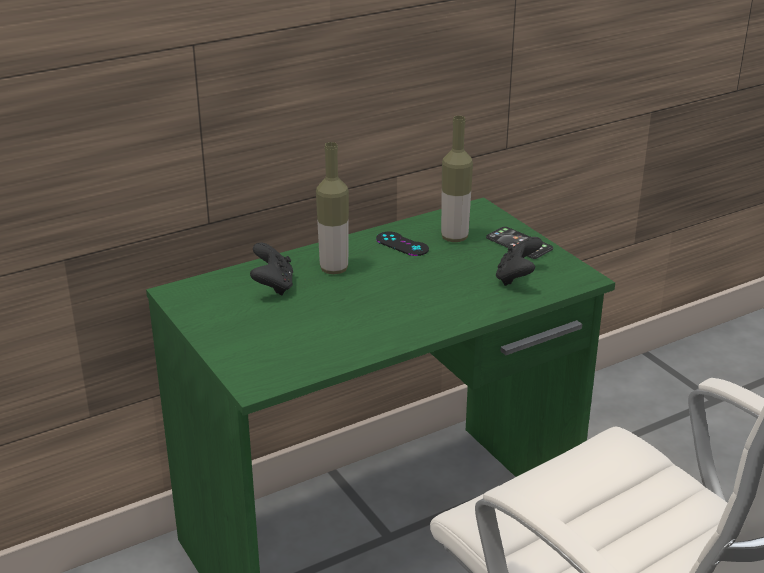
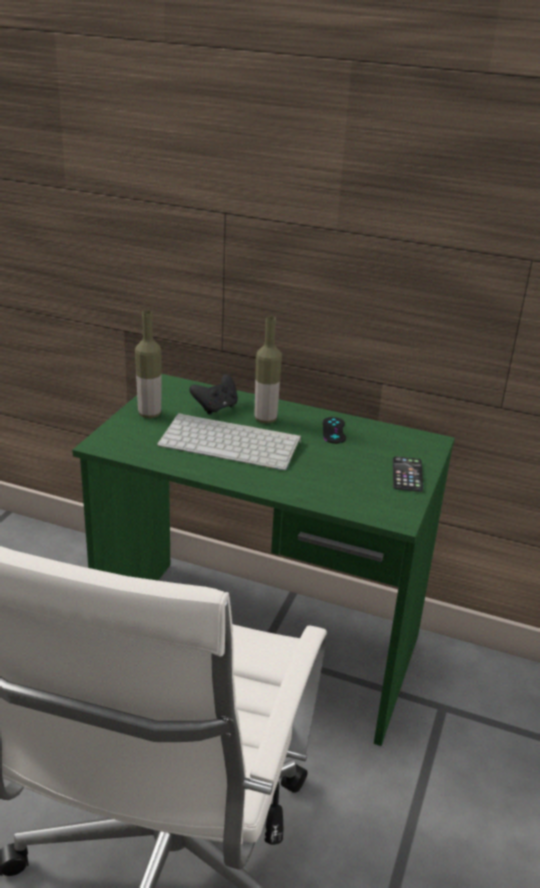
camera: 50 degrees right, 0 degrees up
(356, 304) = (232, 442): none -> keyboard
(454, 238) = (374, 446): bottle -> bottle (149, 414)
(517, 278) = (354, 490): black game controller -> none

